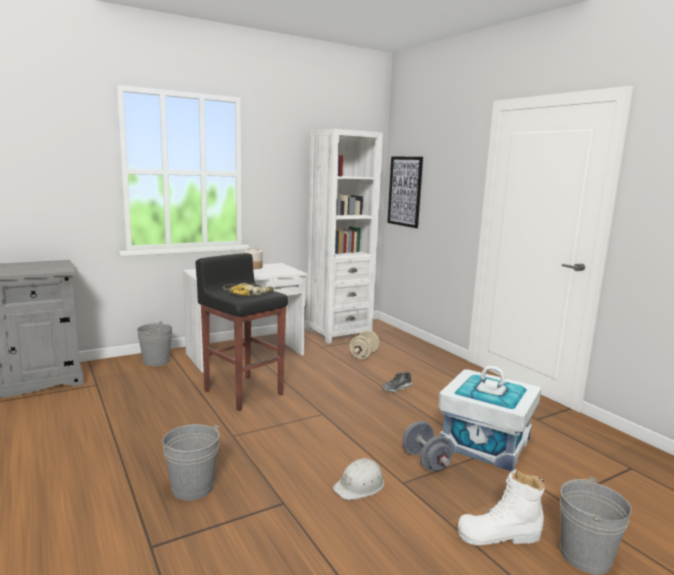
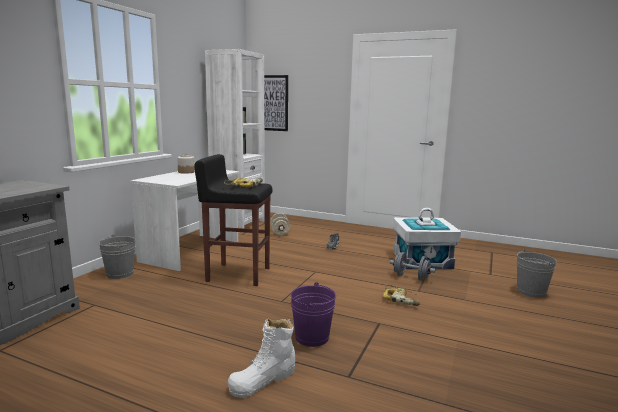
camera: 35 degrees left, 0 degrees up
(192, 488) = (312, 337): grey bucket -> purple bucket
(360, 485) = (401, 299): white hard hat -> power drill
(499, 535) = (492, 296): white boot -> white boot (263, 380)

